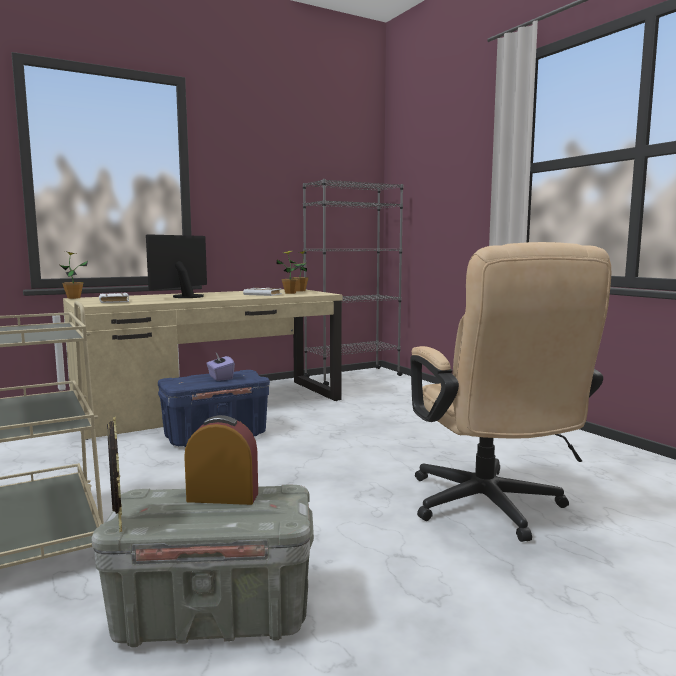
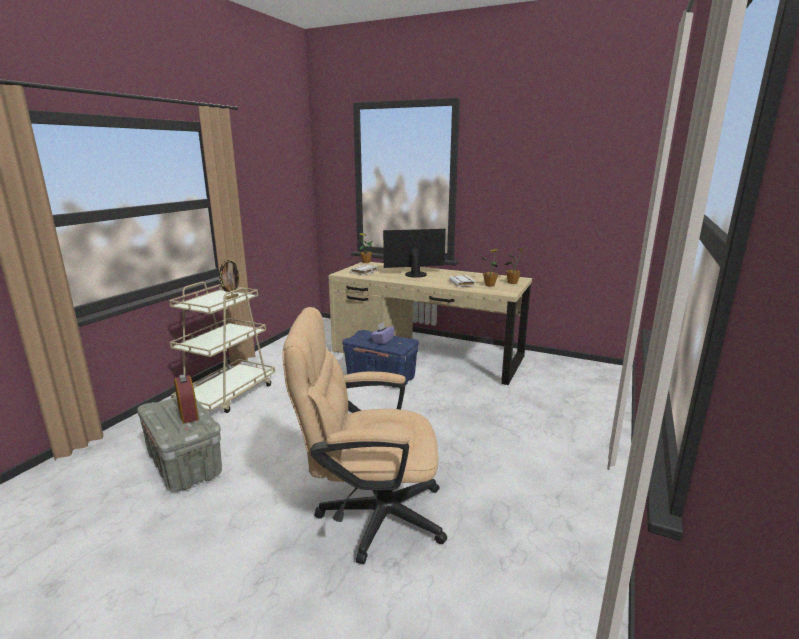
camera: 55 degrees right, 10 degrees up
(118, 523) = (151, 404): picture frame -> picture frame (232, 297)
(352, 376) = (577, 367): grey bookcase -> none
(491, 509) = (369, 515): beige office chair -> beige office chair turned 45 degrees clockwise

